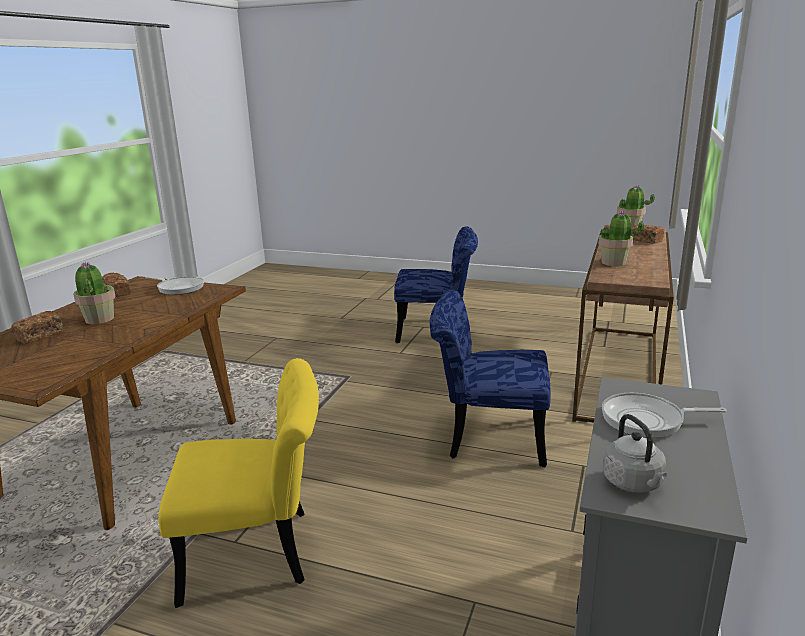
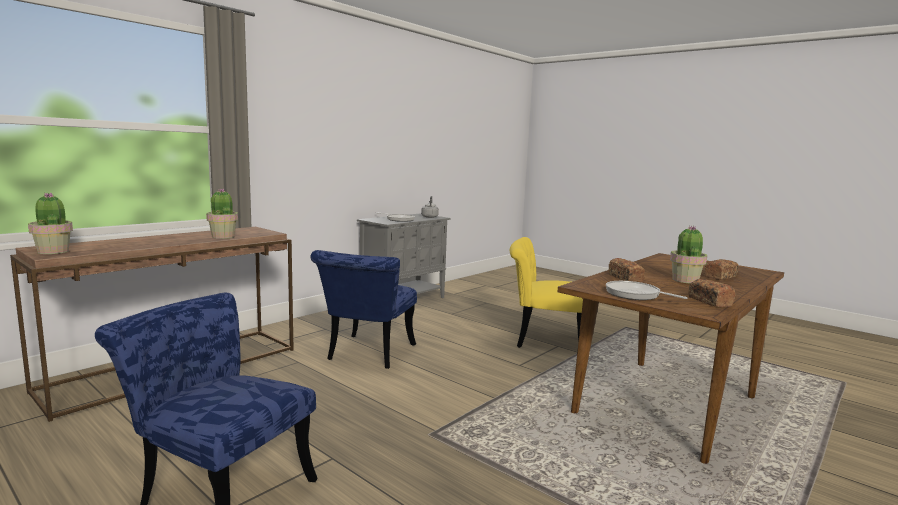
camera: 160 degrees left, 10 degrees down
(487, 437) = (367, 355): blue chair -> blue chair turned 75 degrees clockwise
(645, 240) = (113, 242): bread -> bread (625, 278)

